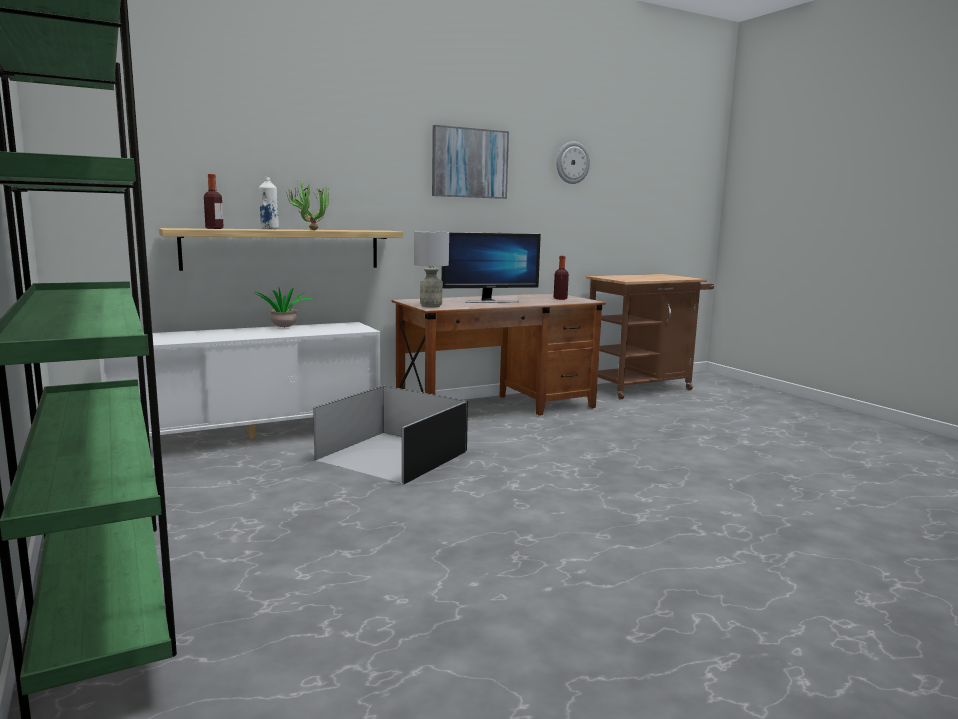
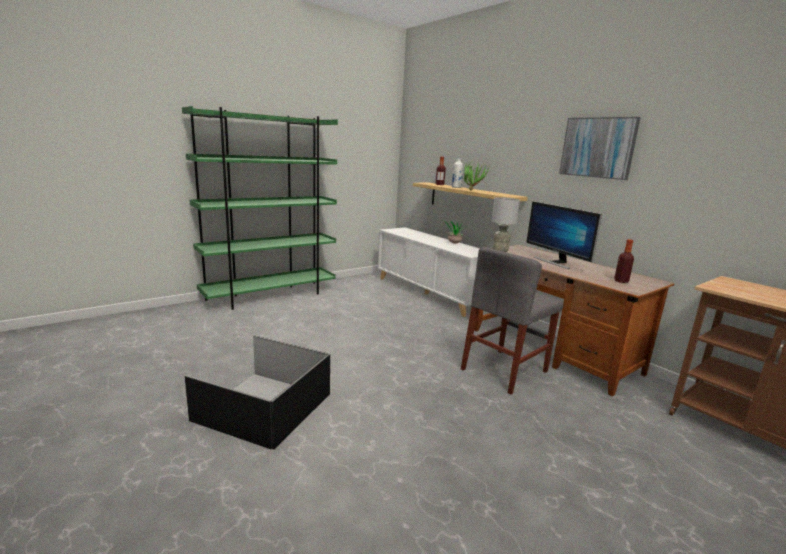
camera: 80 degrees right, 5 degrees up
(391, 455) = (422, 324): black storage box -> black storage box (264, 406)
(546, 434) = (504, 370): none -> grey chair
(572, 163) = (726, 144): wall clock -> none

